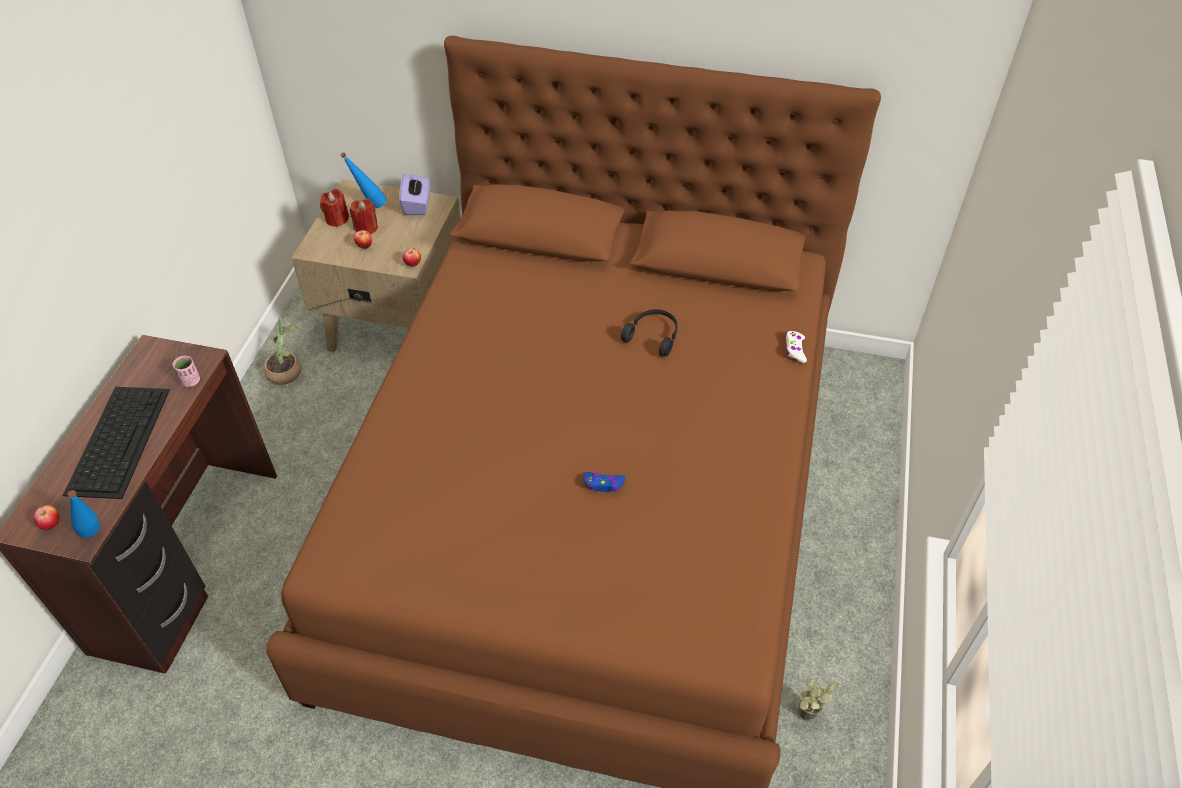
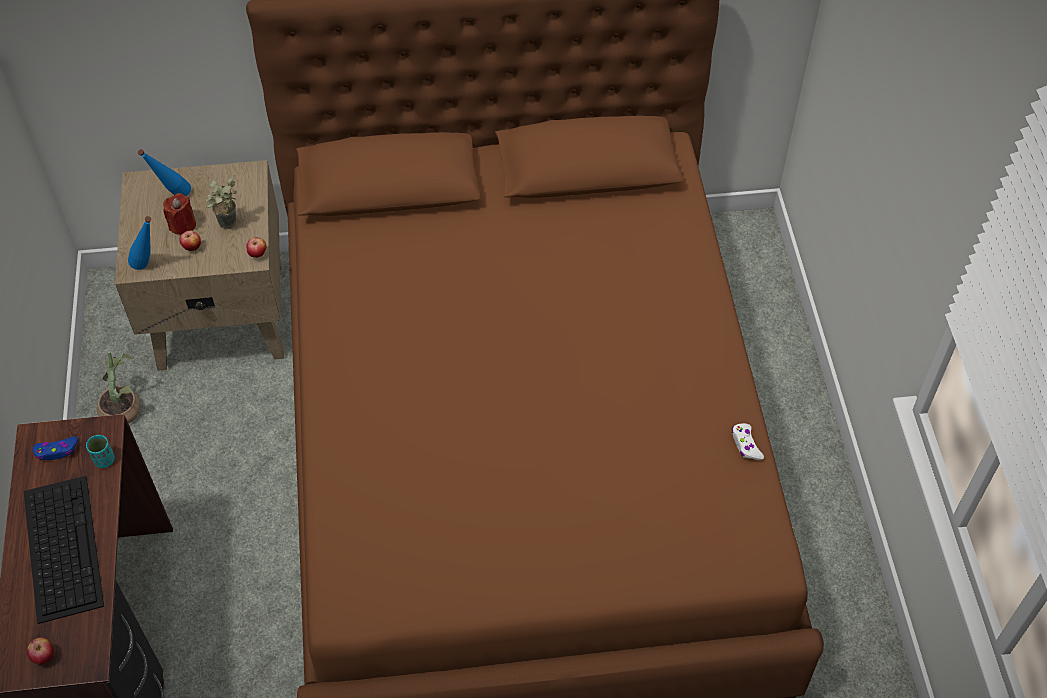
camera: 20 degrees left, 5 degrees up
(96, 536) = (99, 653): blue bottle -> blue bottle (149, 266)
(191, 381) = (104, 460): pink cup -> turquoise cup
(337, 219) = (143, 223): red candle -> none
(417, 205) = (226, 182): purple tissue box -> none
(603, 484) = (577, 438): blue game controller -> blue game controller (57, 451)
(653, 336) = (558, 269): black headphones -> none
(795, 349) = (701, 244): white game controller -> white game controller (745, 445)
(806, 718) = (810, 598): potted plant -> potted plant (228, 227)

